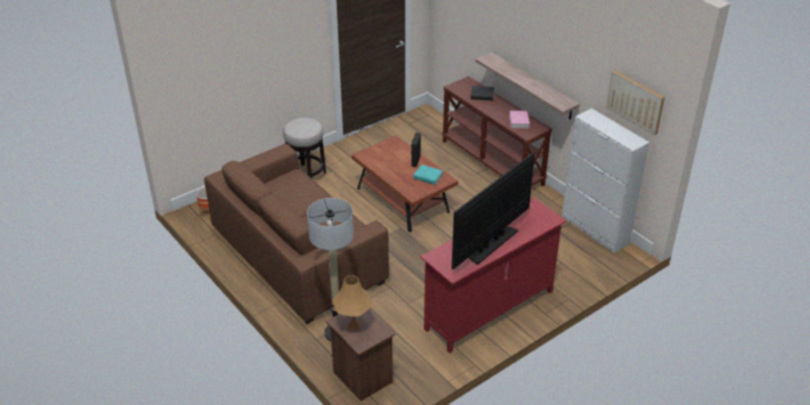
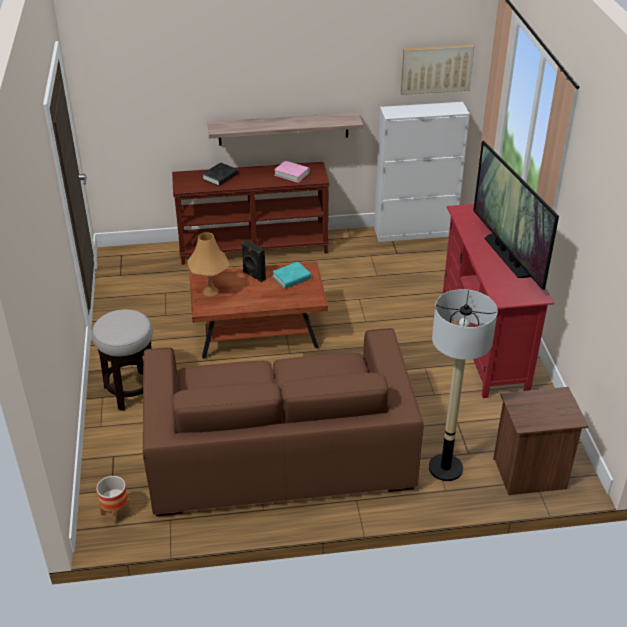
camera: 60 degrees left, 0 degrees up
(353, 326) = (539, 413): orange table lamp -> orange table lamp (211, 291)

